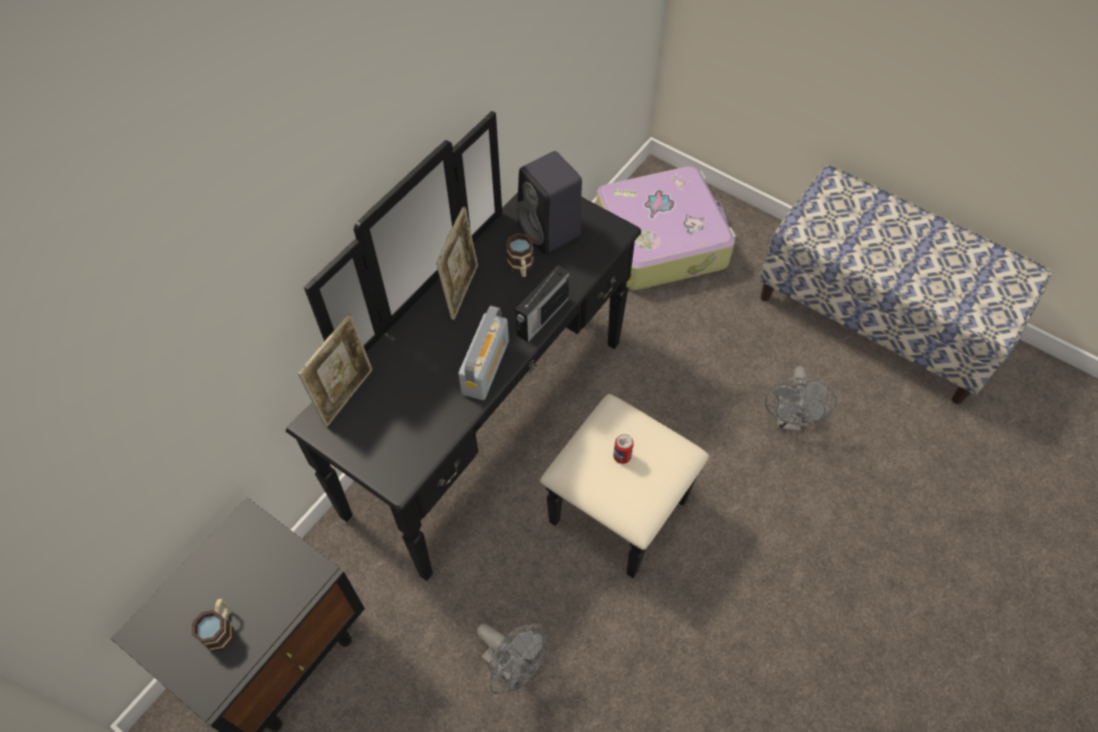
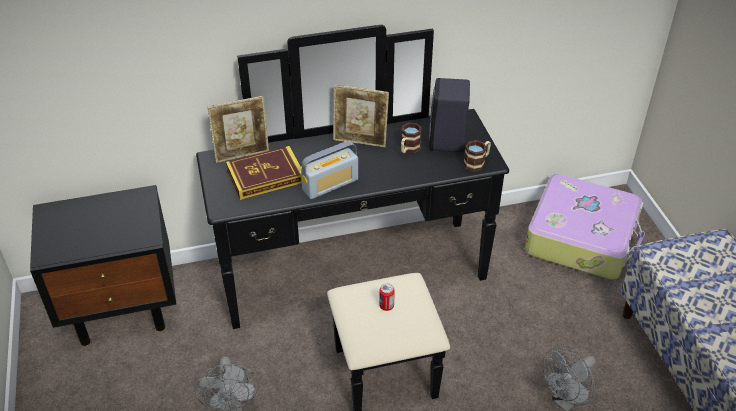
camera: 40 degrees right, 15 degrees down
(221, 629) = (80, 233): mug -> mug (477, 163)
(403, 405) = (265, 176): none -> book
(462, 290) = (360, 142): picture frame -> picture frame turned 45 degrees clockwise
(541, 317) = (391, 179): radio -> none

